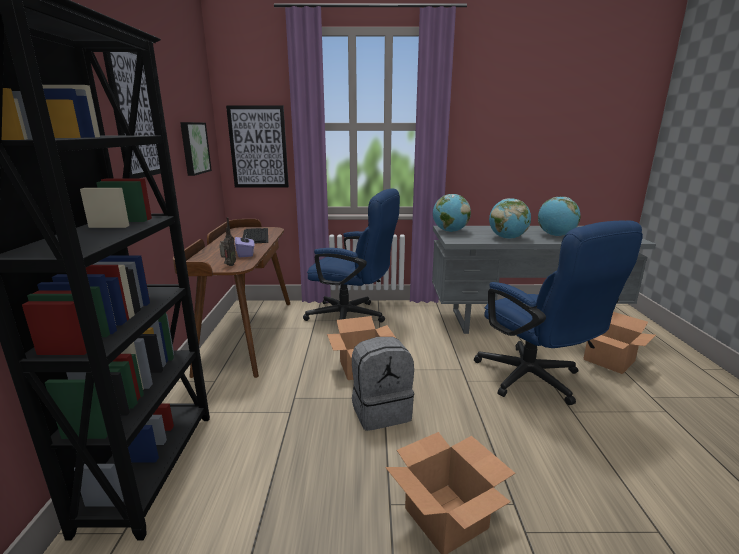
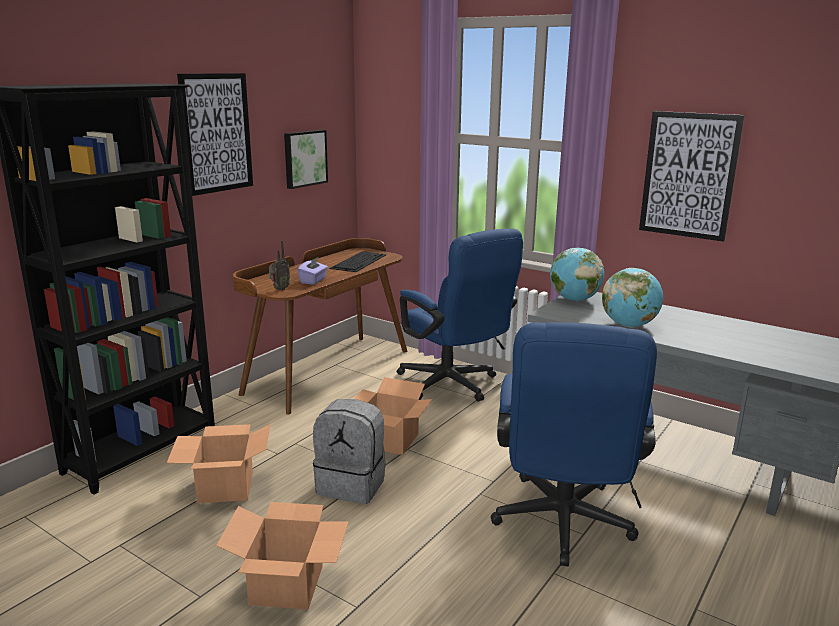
camera: 35 degrees right, 0 degrees up
(258, 147) = (393, 157): picture -> picture (689, 175)
(555, 235) = (714, 338): globe -> none
(609, 360) = (716, 548): cardboard box -> cardboard box (226, 487)

